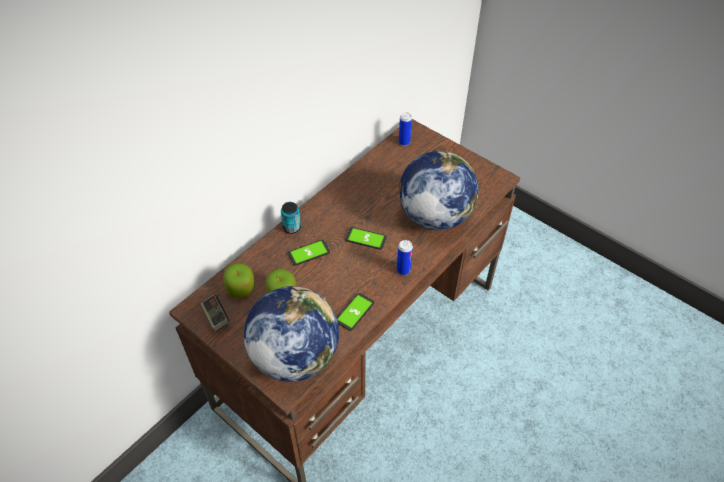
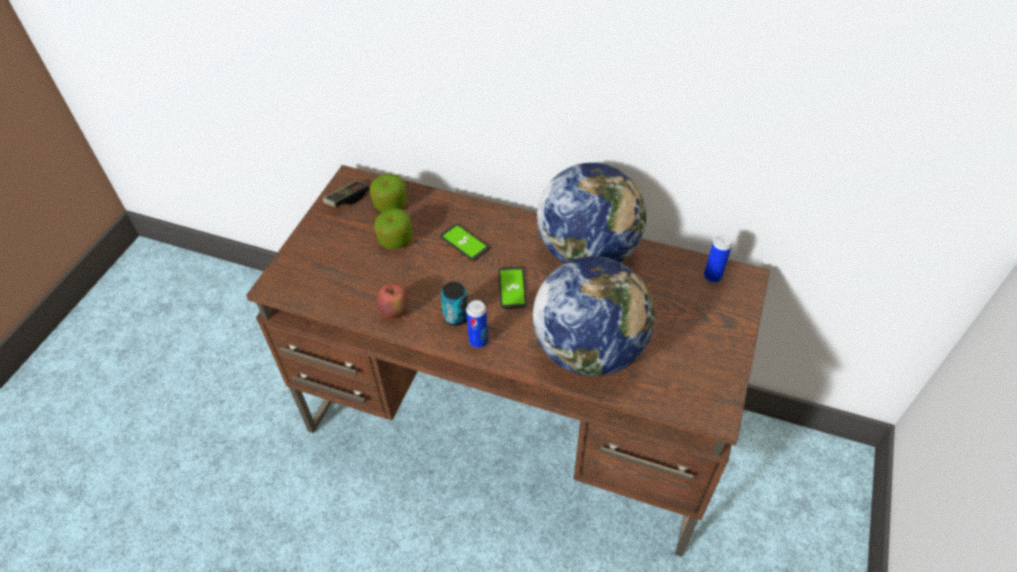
camera: 70 degrees right, 0 degrees up
(292, 228) = (495, 215): can -> can (456, 317)
(295, 356) = (316, 278): globe -> globe (588, 252)
(354, 312) = (394, 312): phone -> apple

